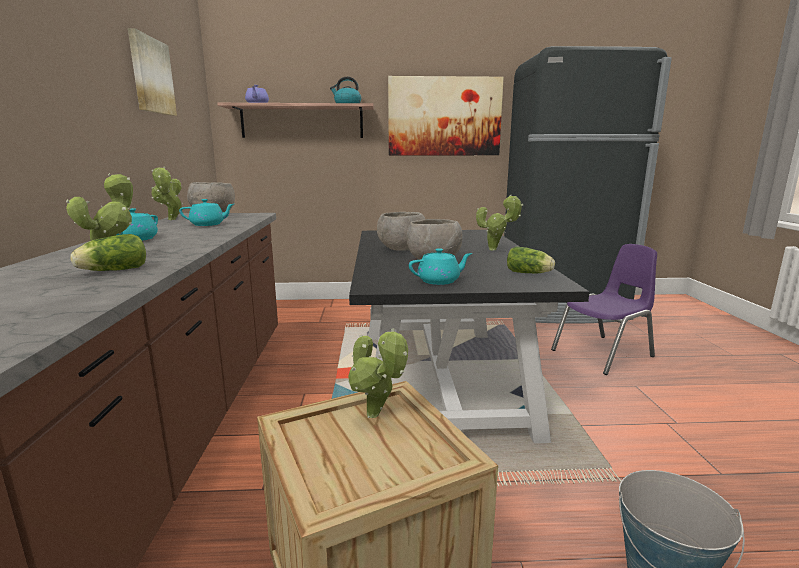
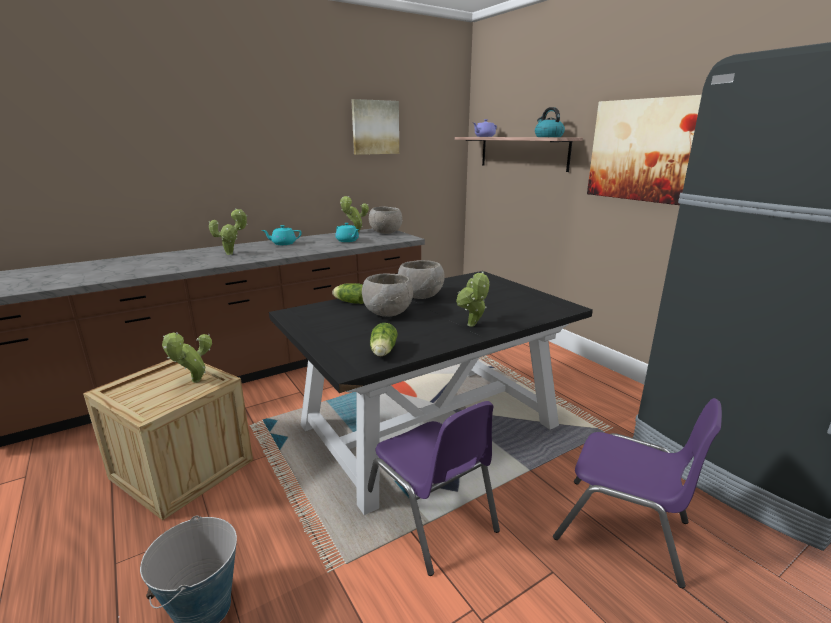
camera: 60 degrees right, 5 degrees up
(112, 271) = (205, 260): lettuce -> lettuce (350, 302)
(439, 281) = (323, 327): turquoise teapot -> none
(566, 412) = (430, 517): none -> purple chair

